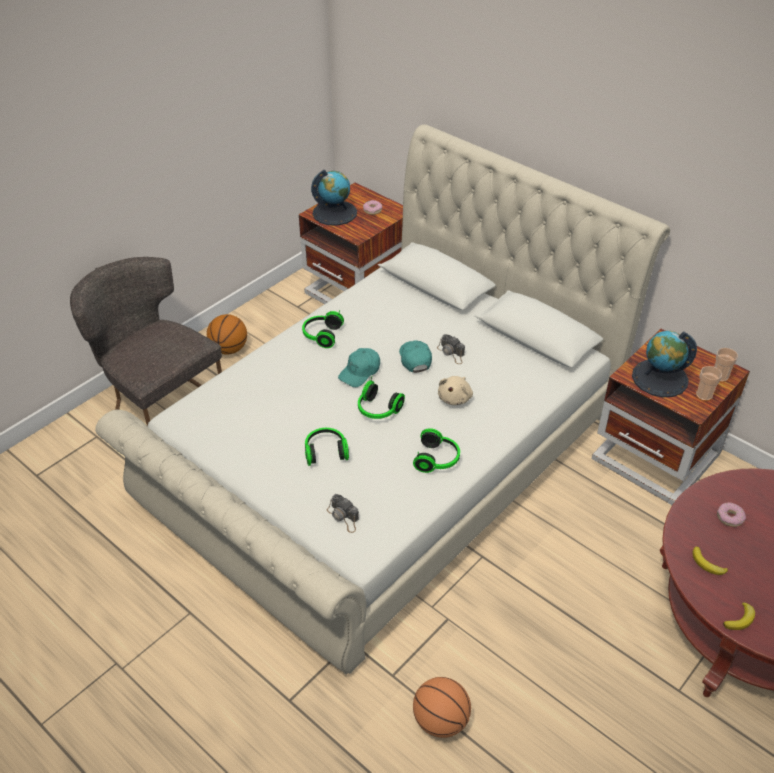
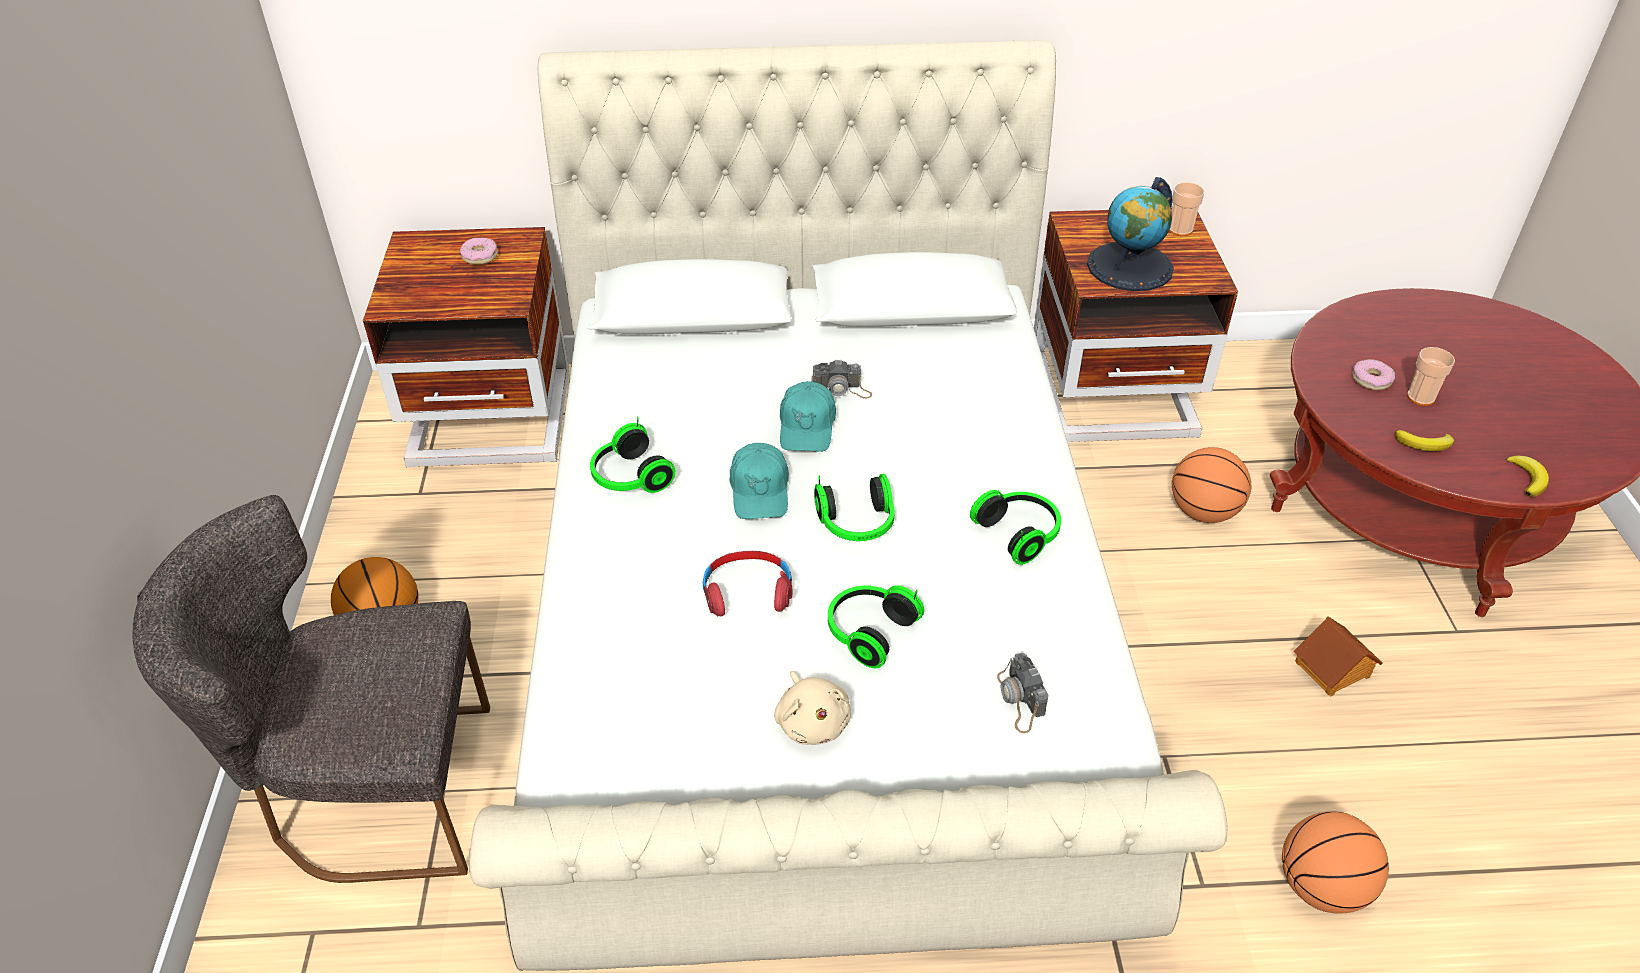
camera: 45 degrees left, 0 degrees up
(302, 405) = (747, 592): none -> red headphones
(334, 213) = (423, 289): globe -> none
(343, 517) = (1020, 700): camera -> camera turned 75 degrees clockwise
(415, 359) = (807, 427): turquoise cap -> turquoise cap turned 120 degrees counterclockwise
(455, 398) = (927, 442): beige plush toy -> beige plush toy (812, 721)
(582, 652) = (1333, 669): none -> toy house
(622, 540) = (1203, 512): none -> basketball
(704, 395) = (1195, 259): cup -> cup (1420, 397)

